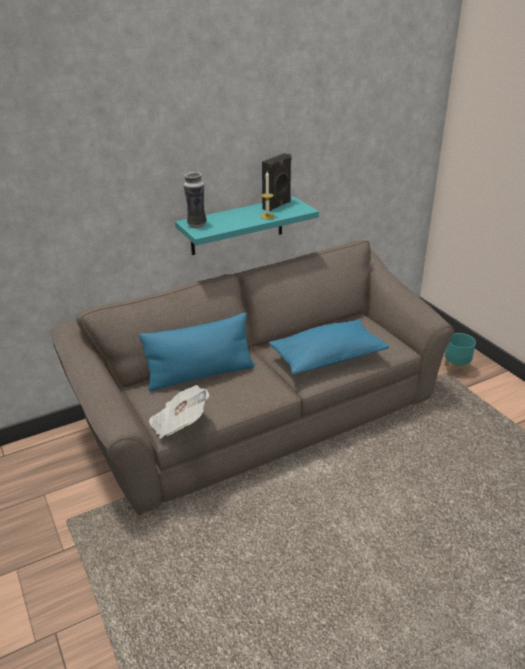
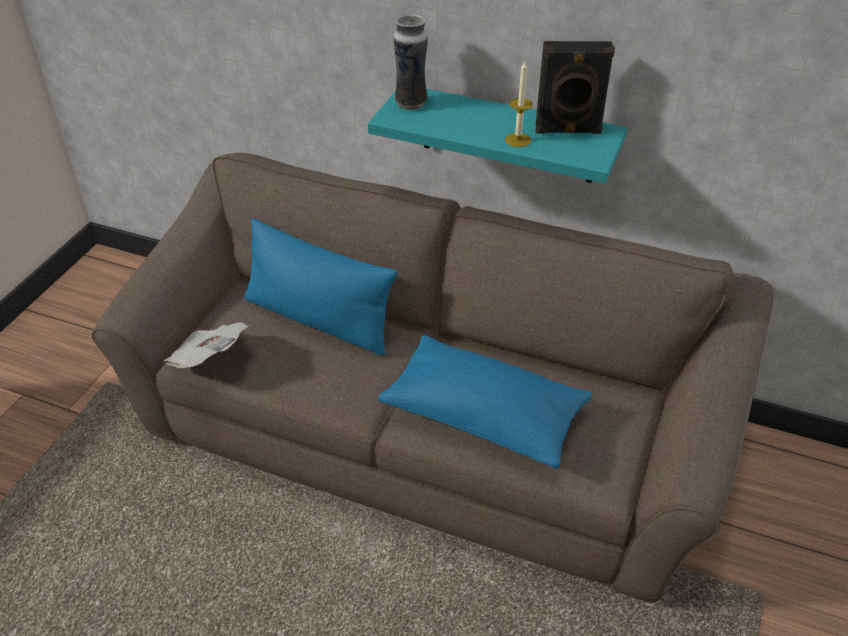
camera: 50 degrees right, 10 degrees up
(456, 370) = (786, 604): turquoise planter -> none

